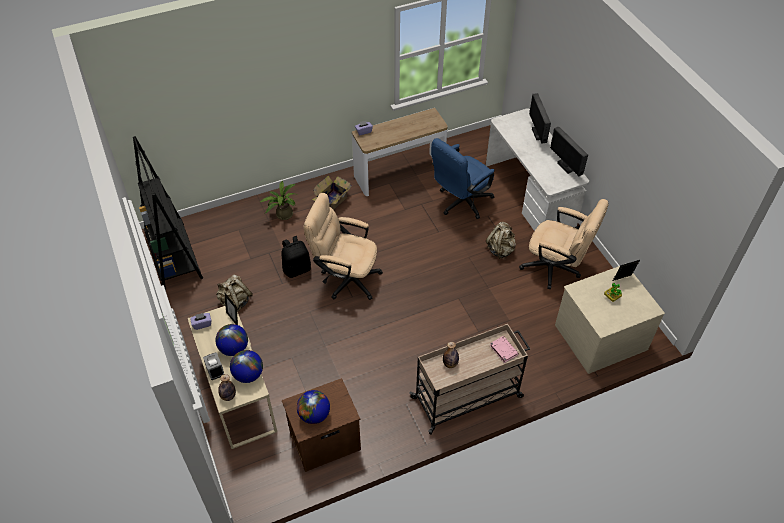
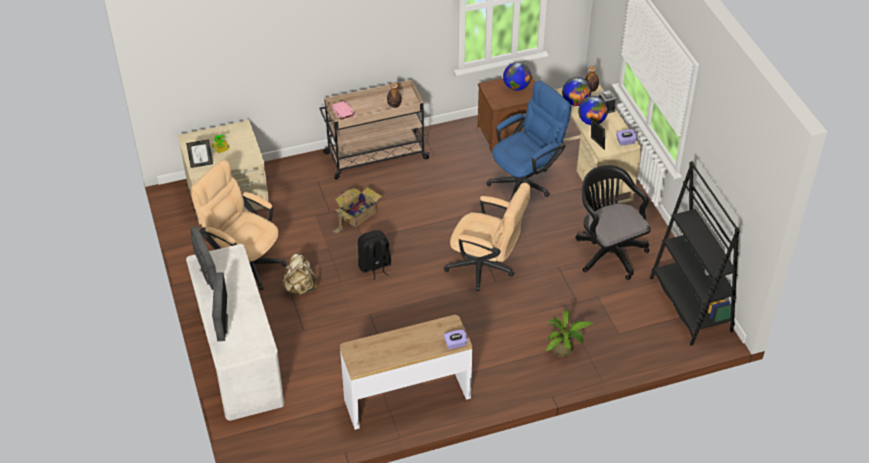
camera: 175 degrees left, 5 degrees down
(235, 302) = (608, 251): beige backpack -> black office chair
(297, 269) = (542, 281): black backpack -> black backpack (374, 266)
(333, 200) = (499, 365): cardboard box -> cardboard box (357, 215)
(460, 203) = (333, 349): blue office chair -> blue office chair (526, 181)

